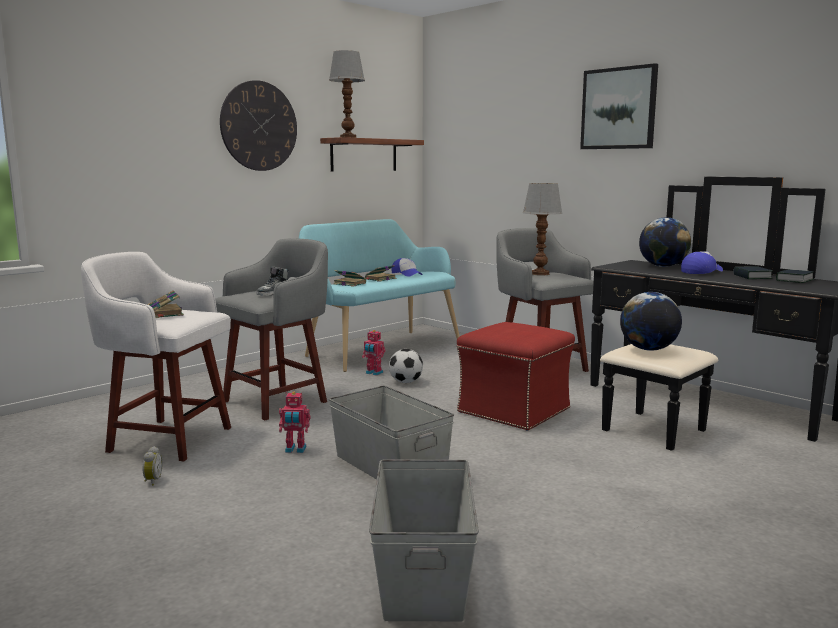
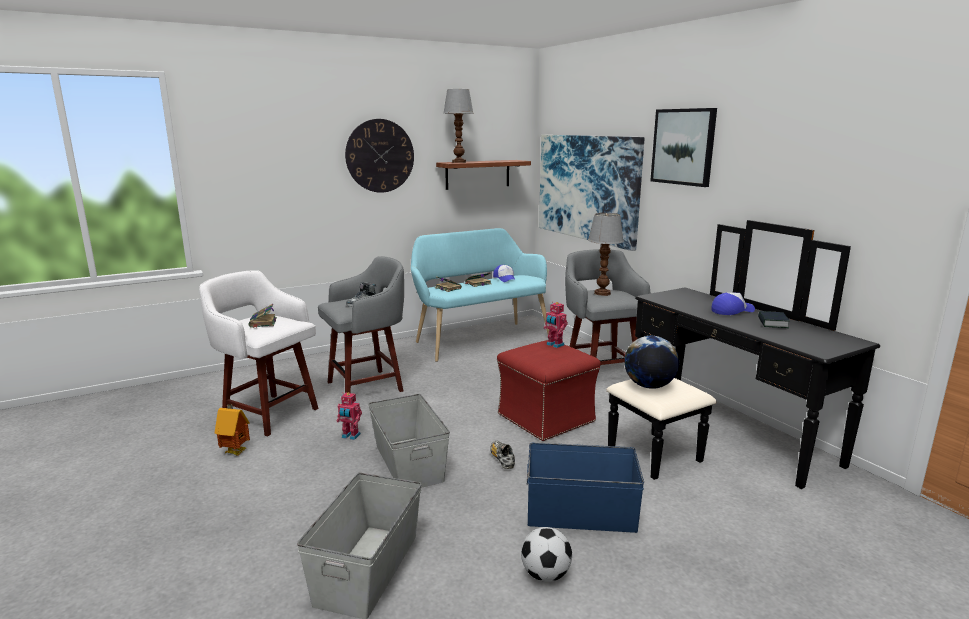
camera: 15 degrees right, 5 degrees up
(152, 481) = (236, 451): alarm clock -> toy house
(373, 373) = (458, 365): toy robot -> toy robot (554, 345)
(406, 382) = (477, 377): football -> football (545, 575)
(494, 166) = (587, 188): none -> picture
(496, 451) = (502, 459): none -> shoe
(623, 488) = (581, 514): none -> blue storage box
(663, 266) = (703, 300): globe -> none
(794, 280) = (810, 332): book -> none

